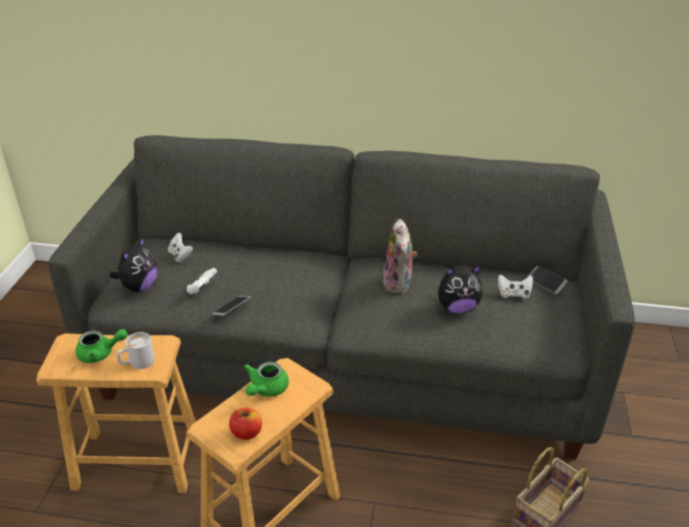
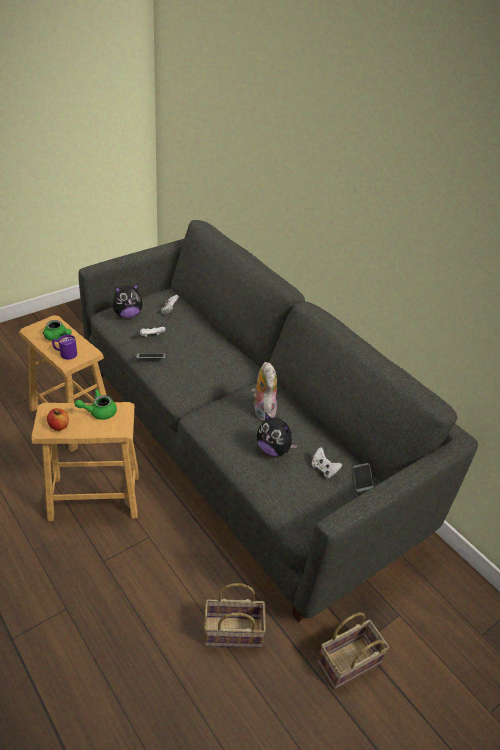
camera: 40 degrees right, 5 degrees up
(137, 363) = (65, 354): white mug -> purple mug
(399, 284) = (262, 410): plush toy -> plush toy turned 135 degrees clockwise
(644, 457) = (348, 664): none -> basket

